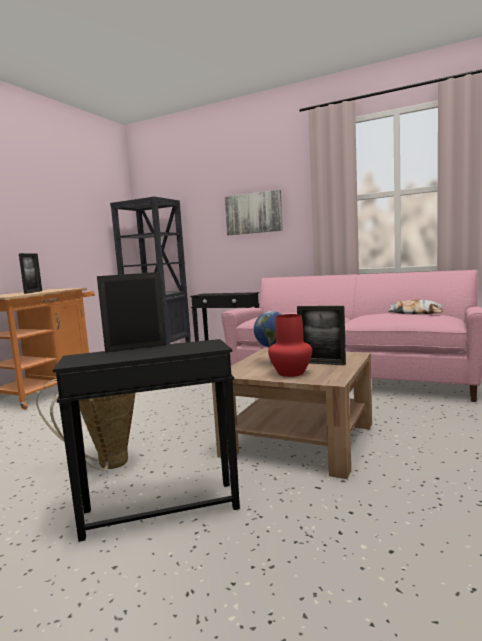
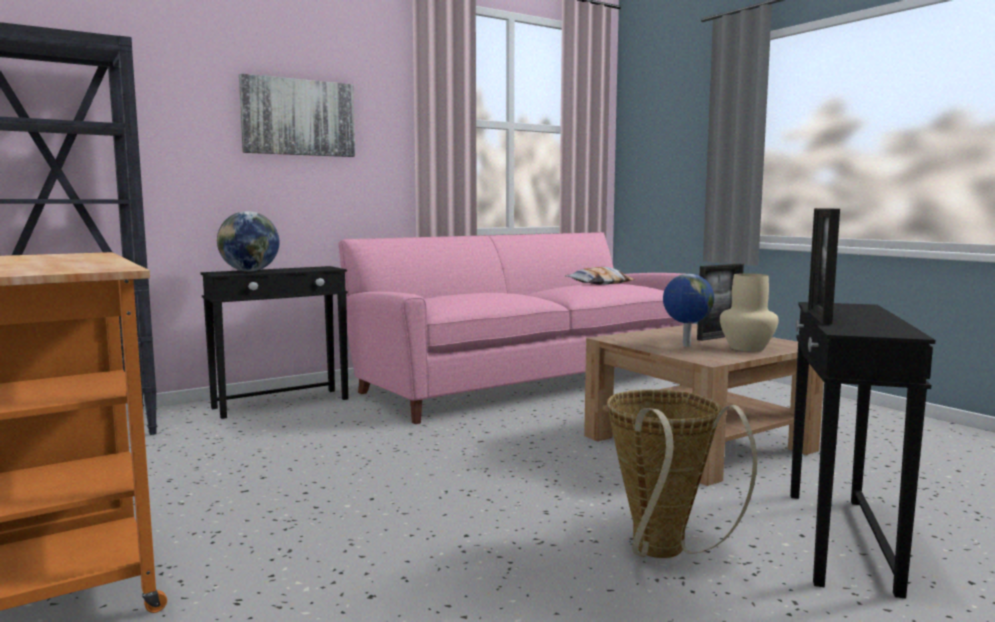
camera: 60 degrees left, 0 degrees up
(33, 292) = (48, 262): picture frame -> none
(215, 294) = (250, 271): none -> globe
(291, 373) = (747, 348): red vase -> beige vase

